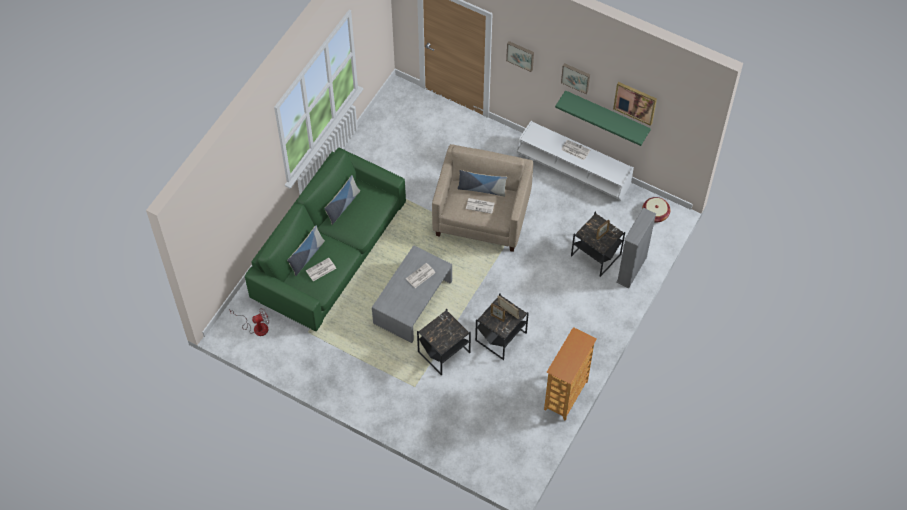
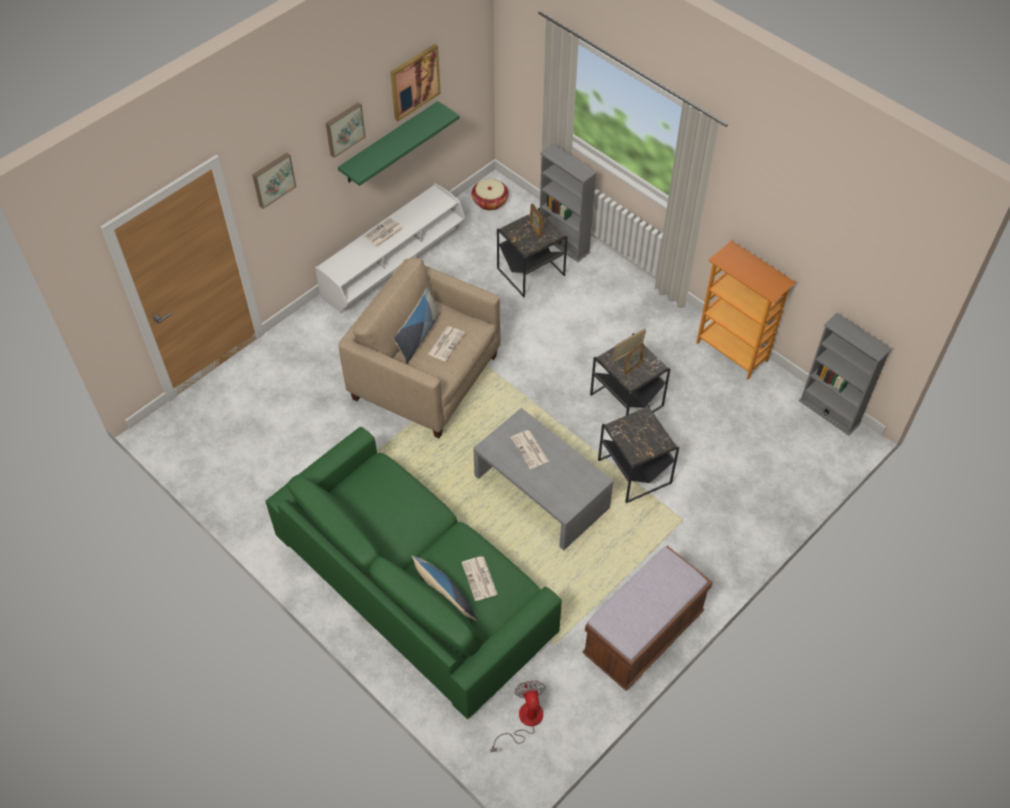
camera: 75 degrees left, 5 degrees down
(326, 378) = (643, 635): none -> brown bench
(342, 206) = (368, 526): pillow -> none
(531, 466) = (829, 412): none -> grey bookcase

